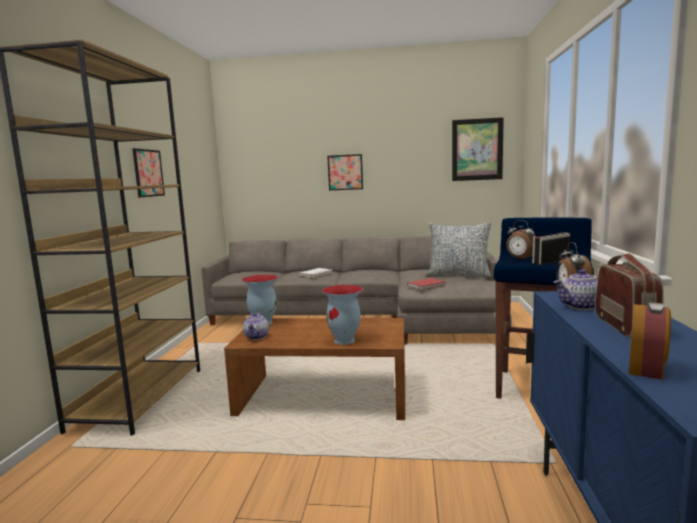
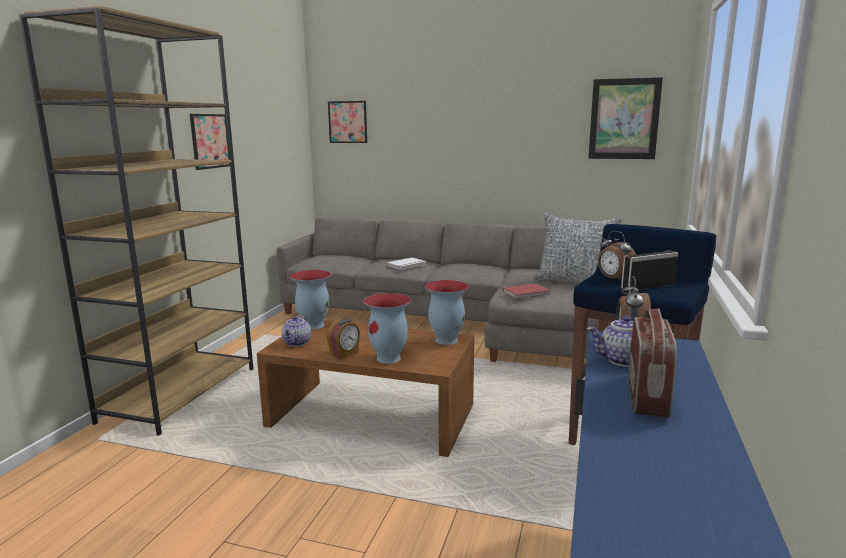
camera: 10 degrees right, 5 degrees up
(345, 172) = (455, 141): picture -> picture (347, 122)
(383, 323) = (445, 340): none -> vase
(647, 369) = (610, 461): alarm clock -> alarm clock (344, 354)

